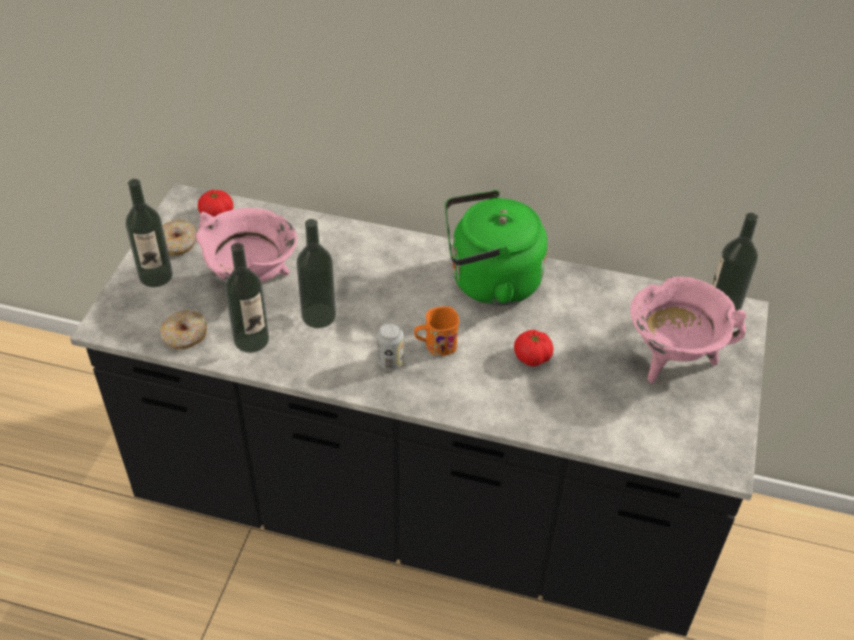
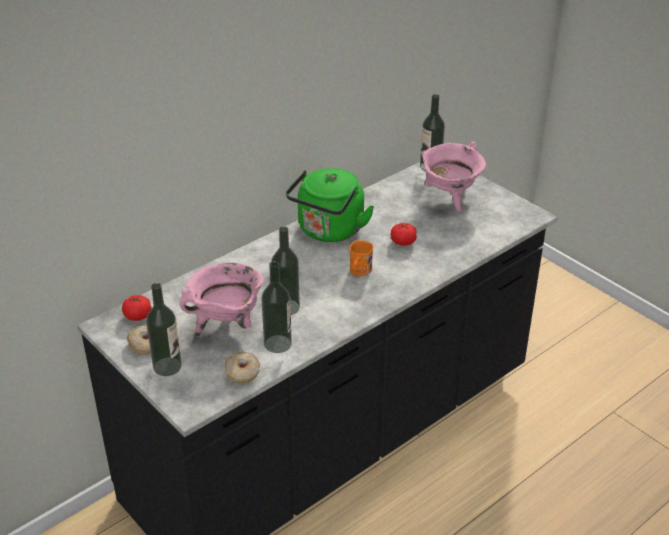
camera: 55 degrees left, 10 degrees down
(390, 362) = (355, 294): can -> none

